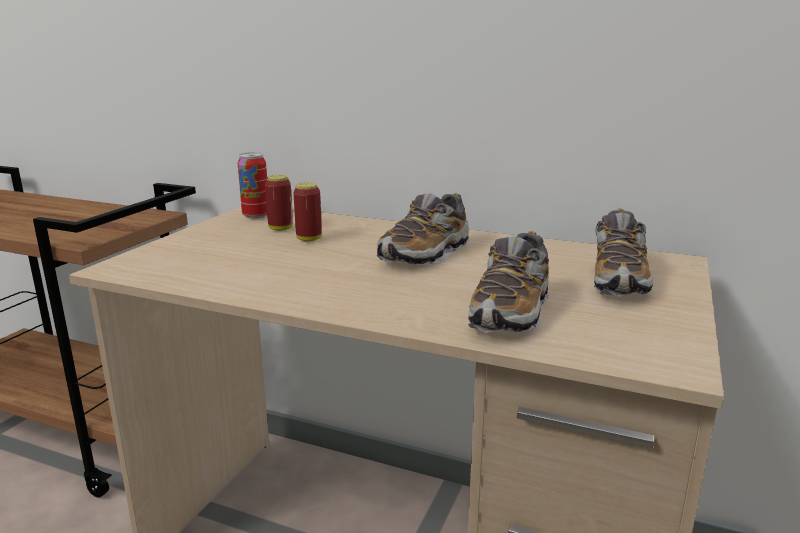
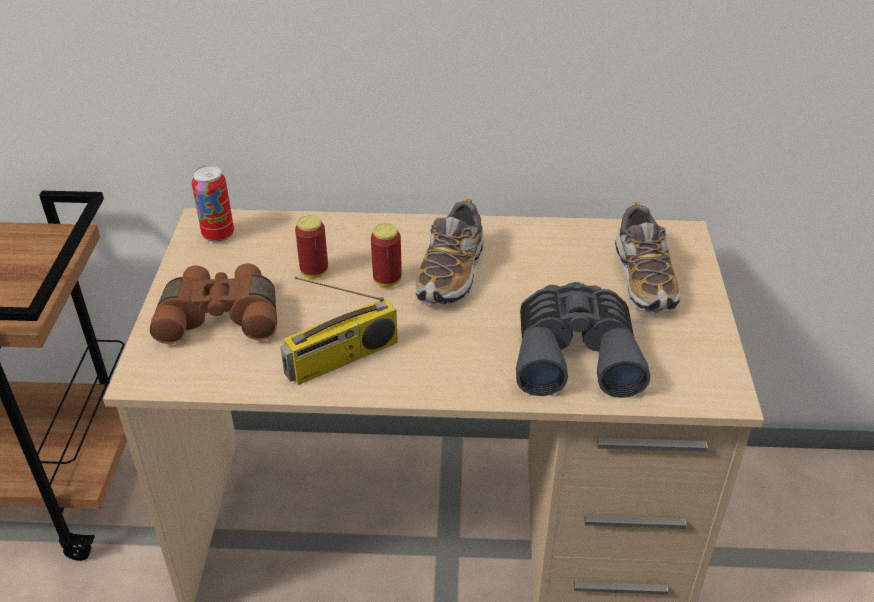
camera: 20 degrees left, 20 degrees up
(210, 249) = (221, 316): none -> brown binoculars
(280, 228) = (268, 257): can -> can (387, 280)
(281, 283) = (342, 359): none -> radio
(511, 312) = (575, 353): shoe -> grey binoculars

